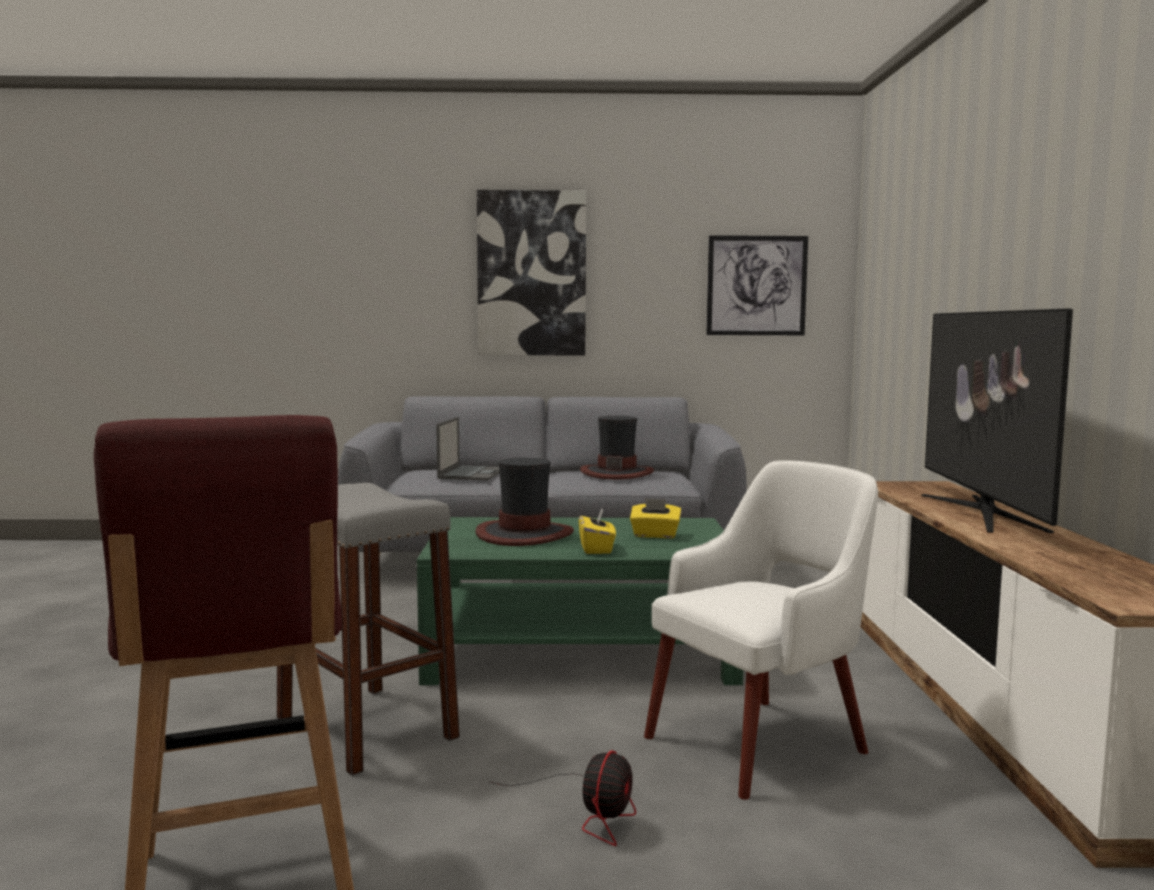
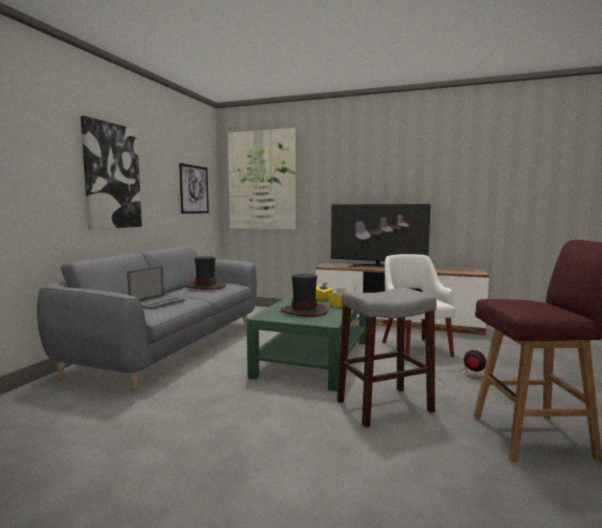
camera: 70 degrees left, 0 degrees up
(472, 473) = (158, 302): laptop -> laptop turned 90 degrees clockwise
(894, 255) = (262, 180): none -> picture

